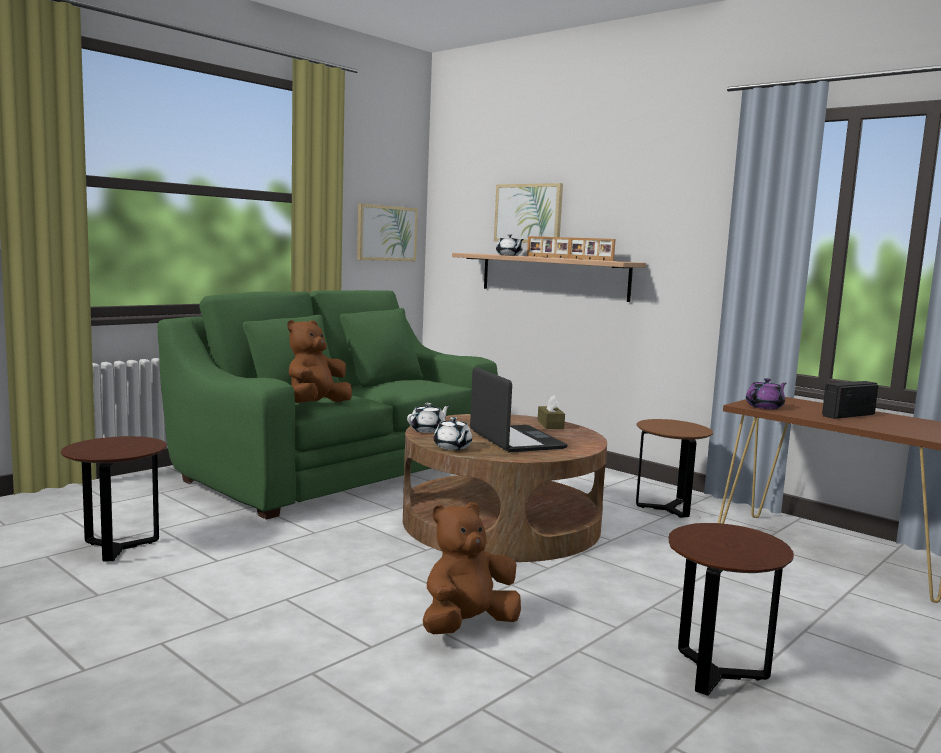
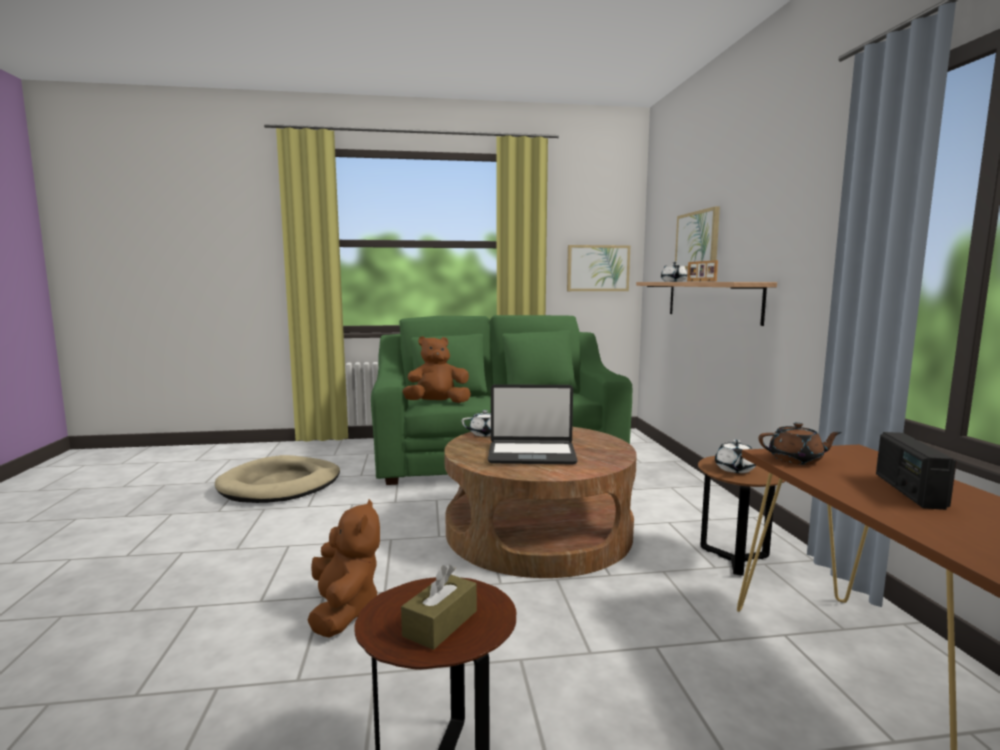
camera: 40 degrees right, 0 degrees up
(118, 548) = (281, 484): brown side table -> beige dog bed
(452, 447) = (464, 451): white teapot -> white teapot (734, 469)
(467, 626) = (344, 611): brown plush toy -> brown plush toy turned 75 degrees clockwise
(515, 440) = (531, 454): laptop -> laptop turned 75 degrees clockwise
(550, 425) = (605, 445): brown tissue box -> brown tissue box (440, 623)
(590, 259) = (724, 281): picture frame -> none
(765, 407) = (796, 460): purple teapot -> brown teapot
(847, 415) = (908, 491): radio -> radio turned 90 degrees counterclockwise

